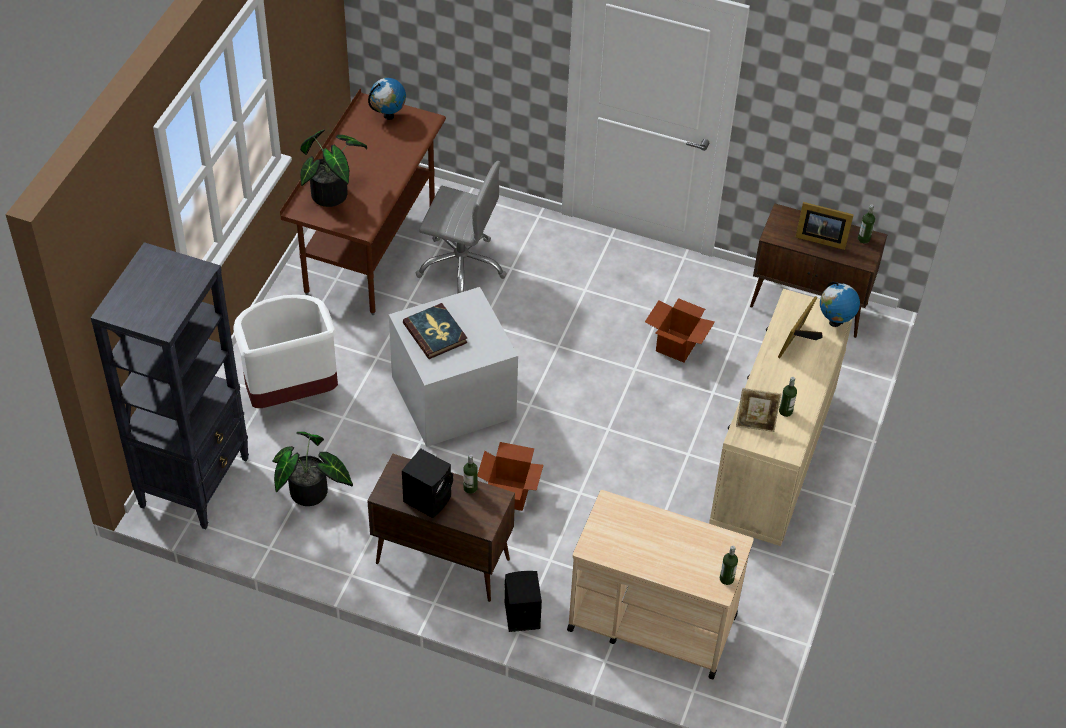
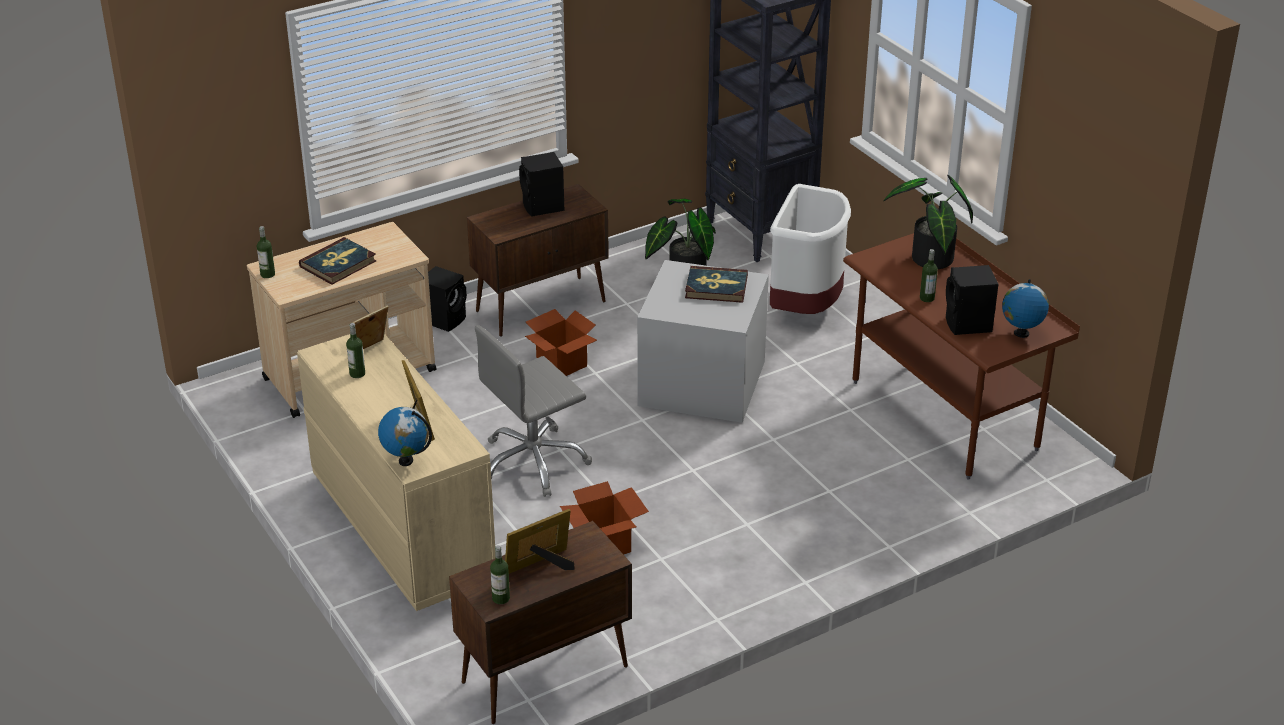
camera: 130 degrees right, 15 degrees down
(402, 143) = (968, 325): none -> black speaker
(461, 266) = (865, 461): grey office chair -> grey office chair (533, 462)
(470, 488) = (526, 227): bottle -> bottle (927, 298)
(666, 543) = (338, 264): none -> book

